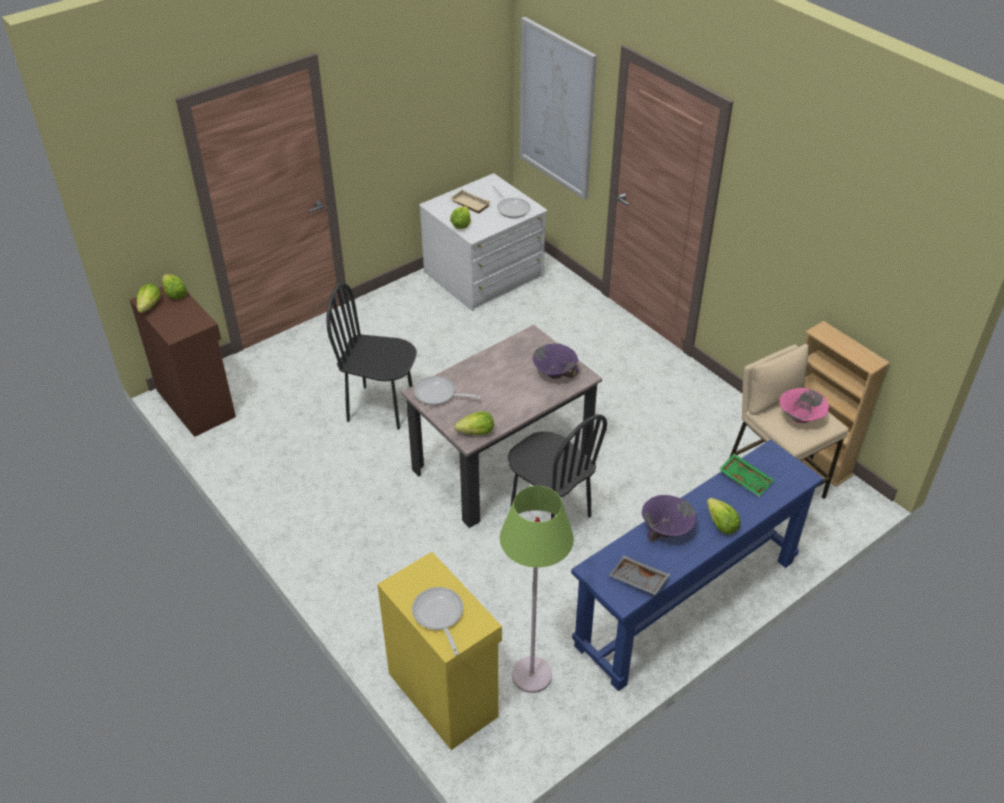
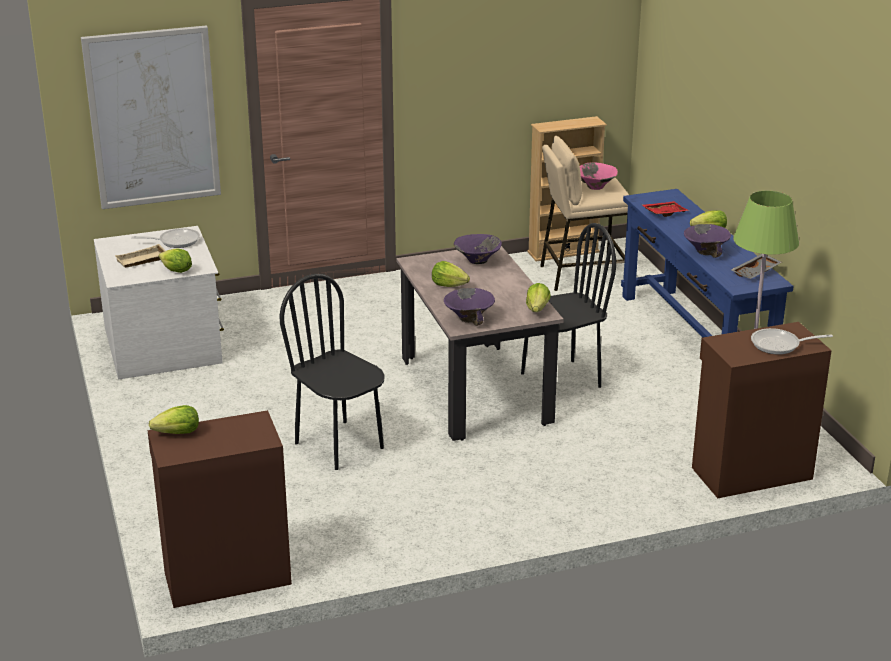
camera: 70 degrees left, 15 degrees down
(150, 306) = (187, 453): lettuce -> lettuce (449, 285)
(381, 408) = (340, 445): black chair -> black chair turned 105 degrees clockwise
(438, 394) = (469, 318): frying pan -> purple bowl
(443, 693) = (750, 472): yellow cabinet -> brown cabinet
(746, 479) = (664, 213): green tray -> red tray

